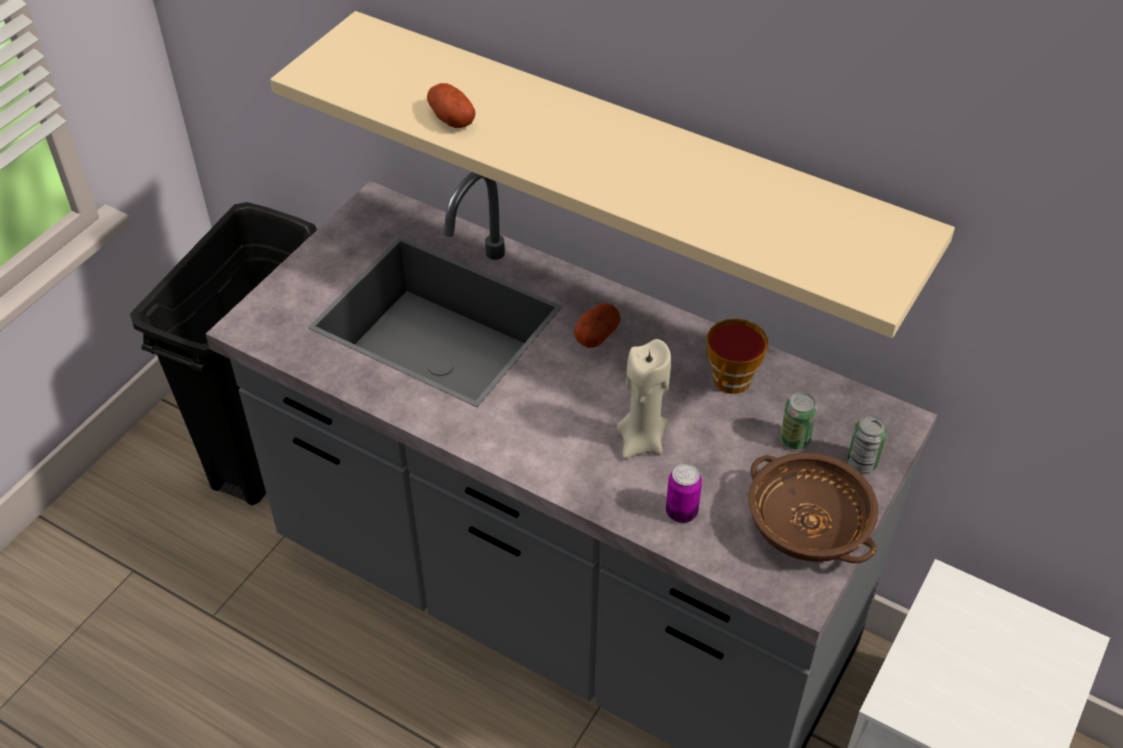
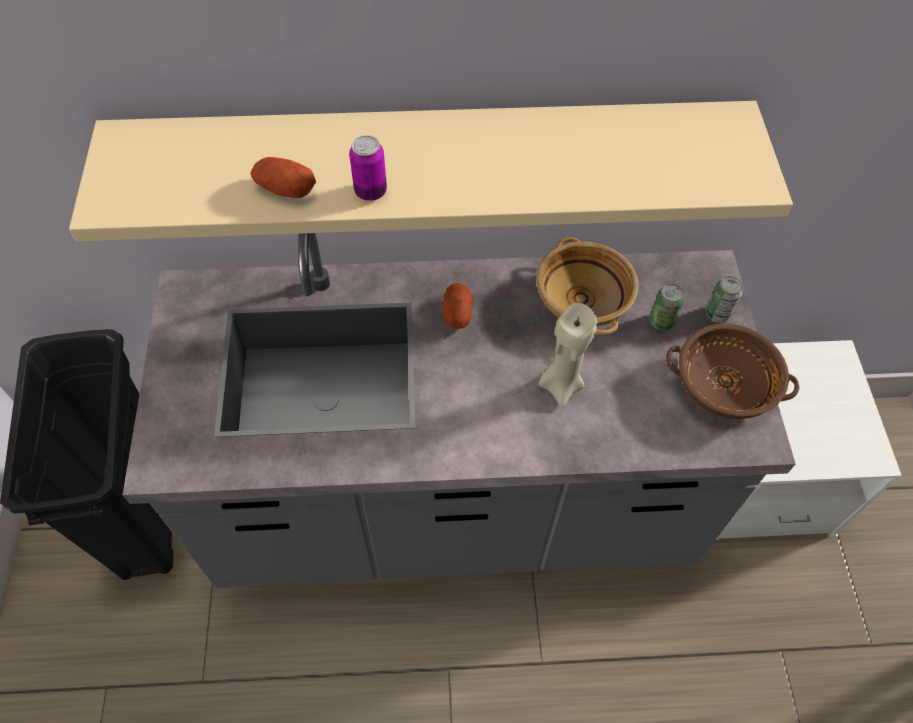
camera: 35 degrees left, 10 degrees up
(681, 512) = (634, 426): can -> can (370, 191)
(730, 383) = (583, 300): cup -> beige bowl

